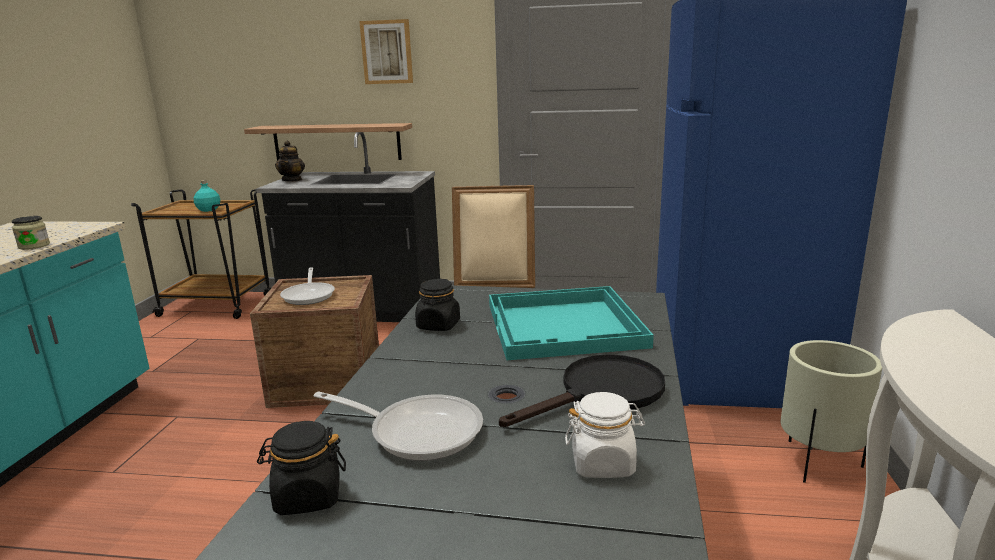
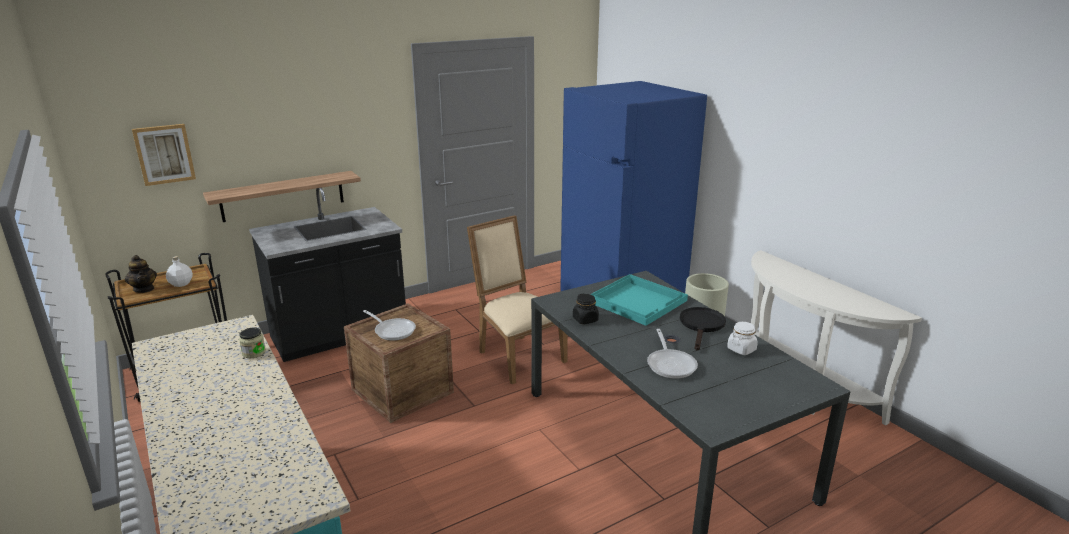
camera: 40 degrees left, 5 degrees up
(208, 210) = (181, 284): turquoise bottle -> white bottle
(292, 180) = (274, 239): teapot -> teapot (144, 289)
(307, 497) = (681, 398): black jar -> none
(387, 52) = (327, 115): picture -> picture (164, 154)
(418, 431) = (670, 364): frying pan -> frying pan turned 105 degrees clockwise

